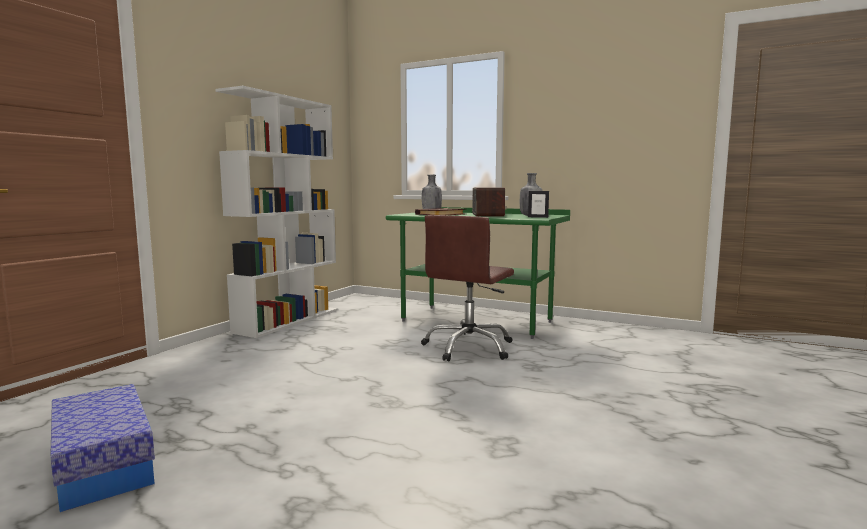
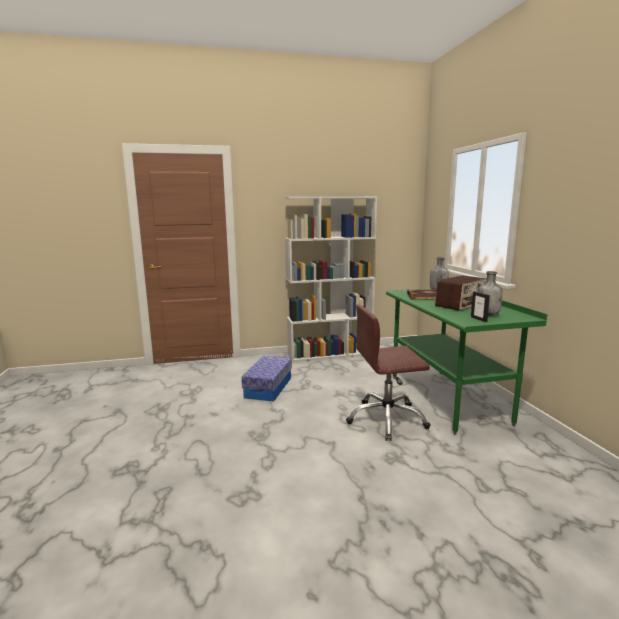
camera: 50 degrees right, 5 degrees up
(103, 465) = (130, 409): storage box -> storage box (268, 387)

